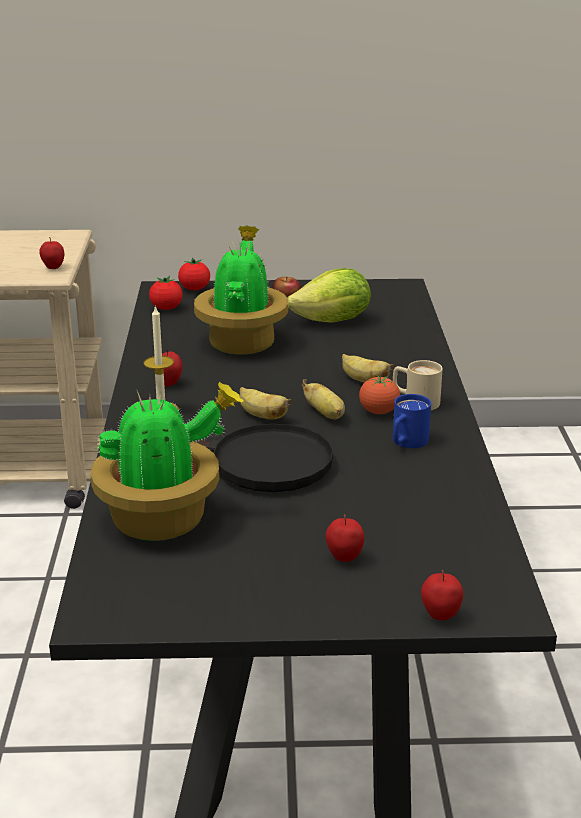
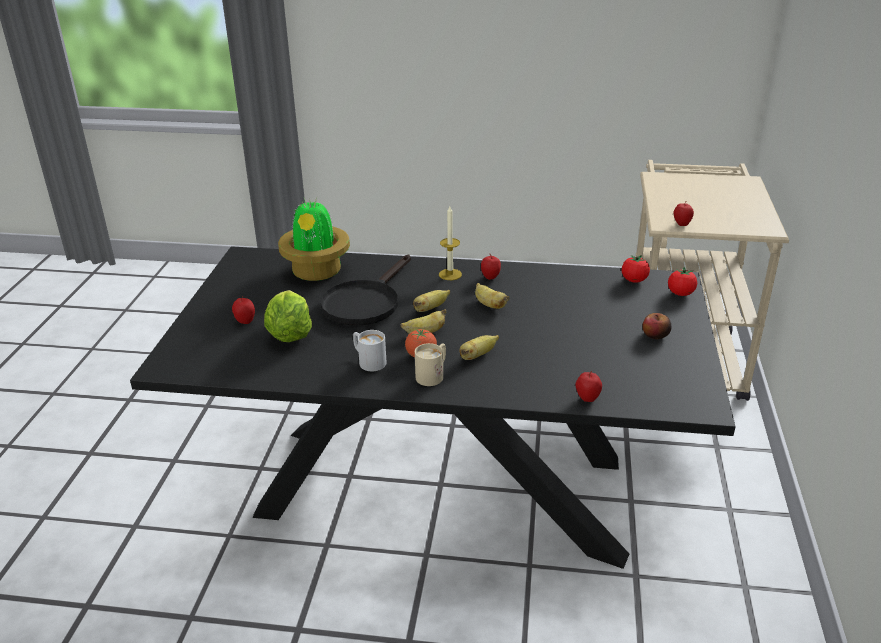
camera: 100 degrees right, 5 degrees up
(242, 342) = (561, 309): potted plant -> none
(243, 380) = (489, 305): none -> banana
(333, 321) = (605, 354): lettuce -> lettuce (289, 334)
(406, 443) = (368, 361): blue mug -> white mug
(440, 616) = (173, 344): apple -> apple (587, 399)

